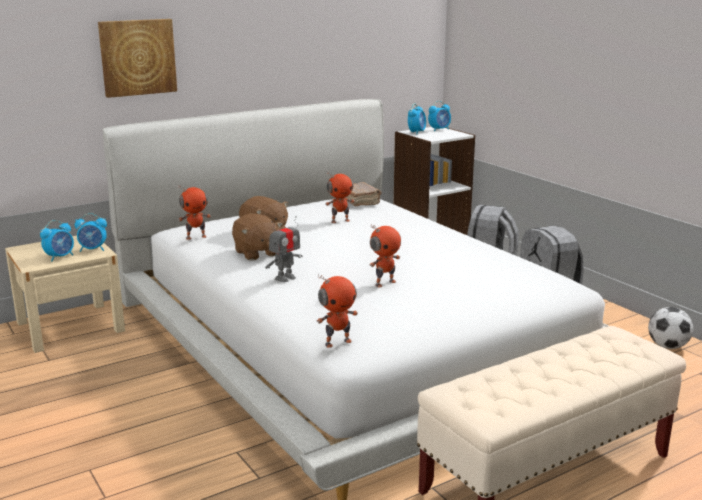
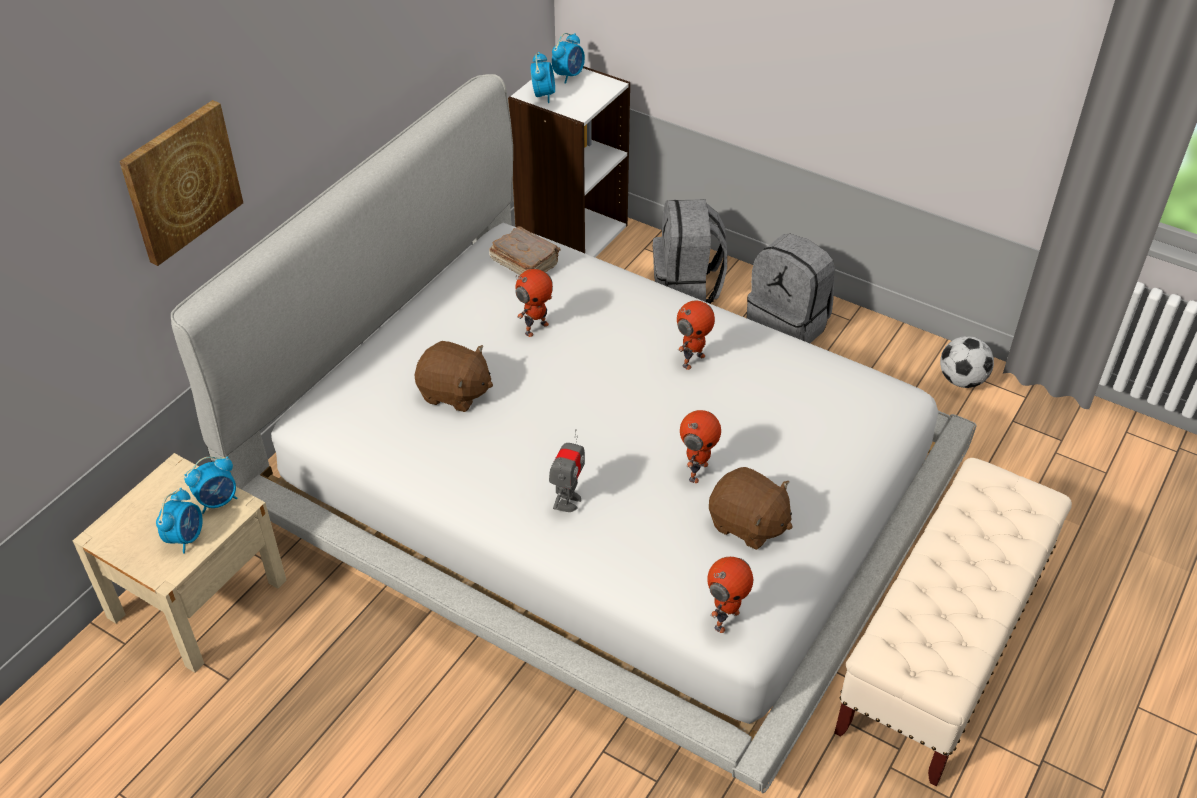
camera: 25 degrees left, 25 degrees up
(196, 237) = (366, 434): toy robot -> toy robot (692, 360)
(256, 253) = (485, 451): brown plush toy -> brown plush toy (748, 525)

